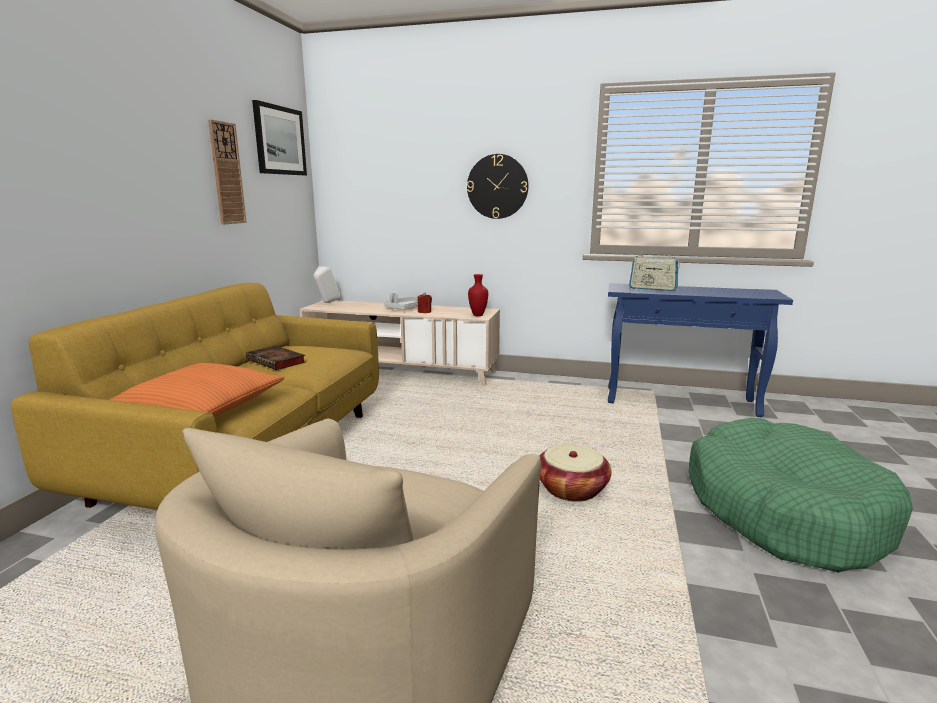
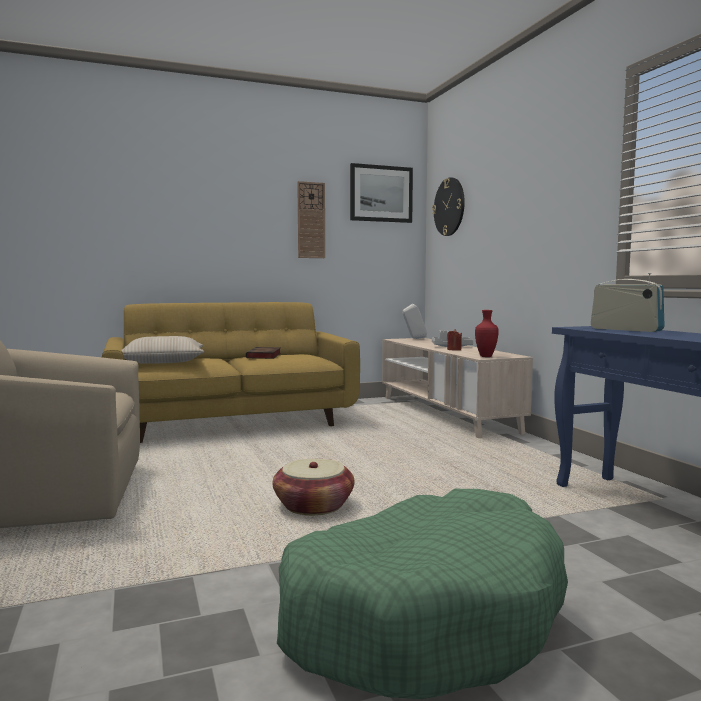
camera: 55 degrees right, 10 degrees down
(200, 408) = (162, 362): orange pillow -> beige pillow
(497, 186) = (536, 213): wall clock -> wall clock (449, 207)
(652, 289) = (626, 329): radio -> radio turned 150 degrees clockwise

